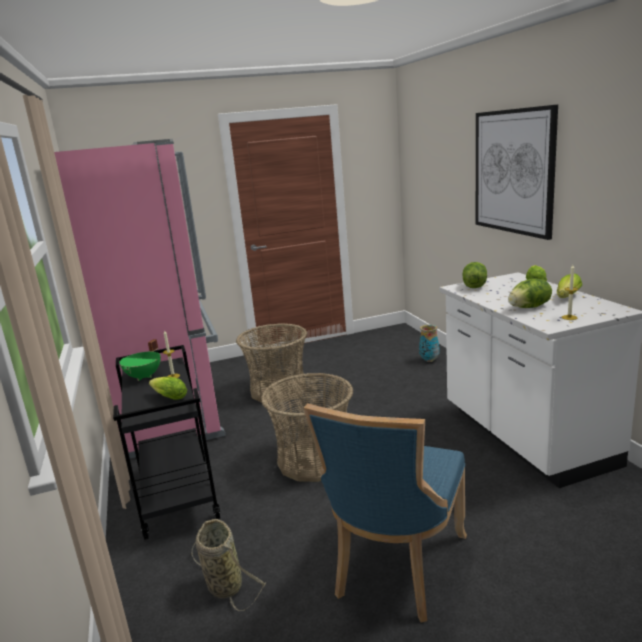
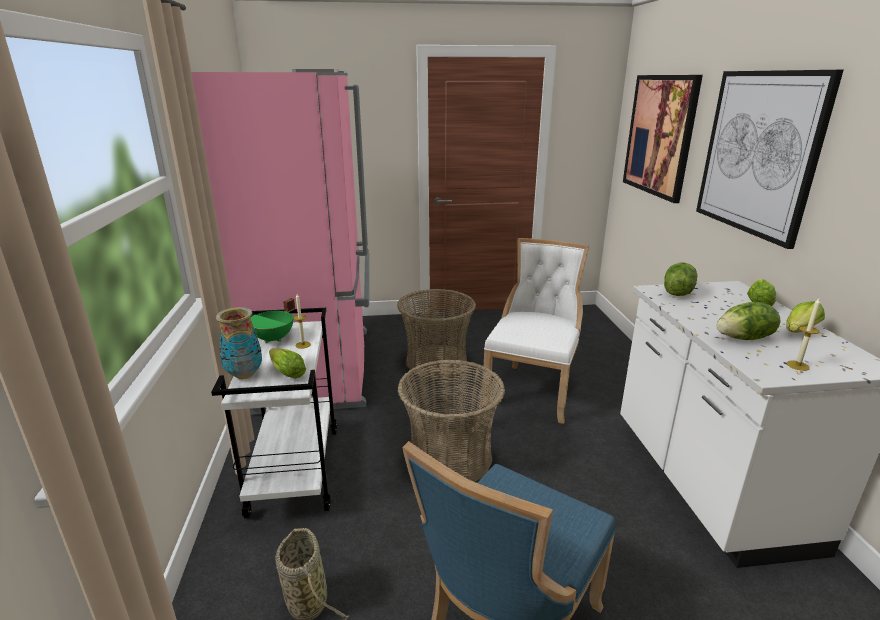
camera: 10 degrees right, 5 degrees up
(176, 495) = (294, 470): black cart -> white cart
(369, 396) = (532, 389): none -> white chair
(429, 360) = (611, 356): vase -> vase (244, 375)
(435, 168) = (659, 135): none -> picture

